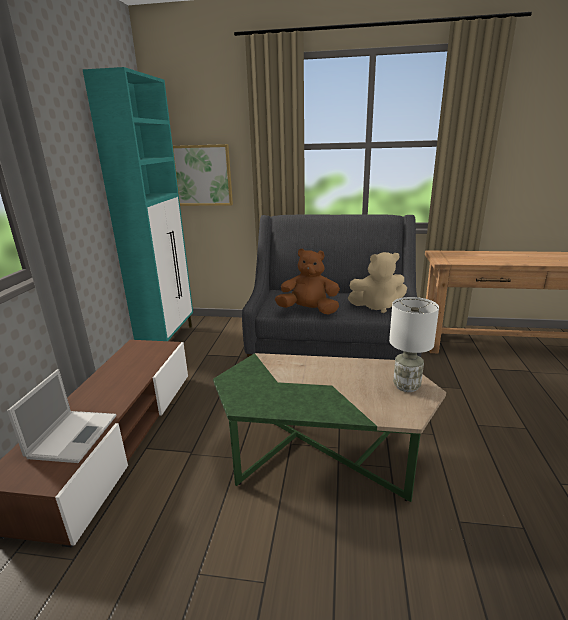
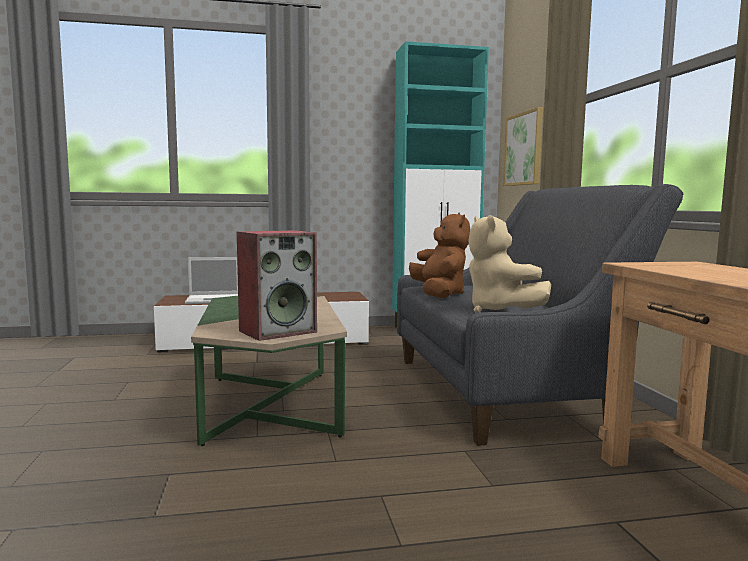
camera: 70 degrees right, 15 degrees down
(406, 386) = (278, 331): white table lamp -> speaker

